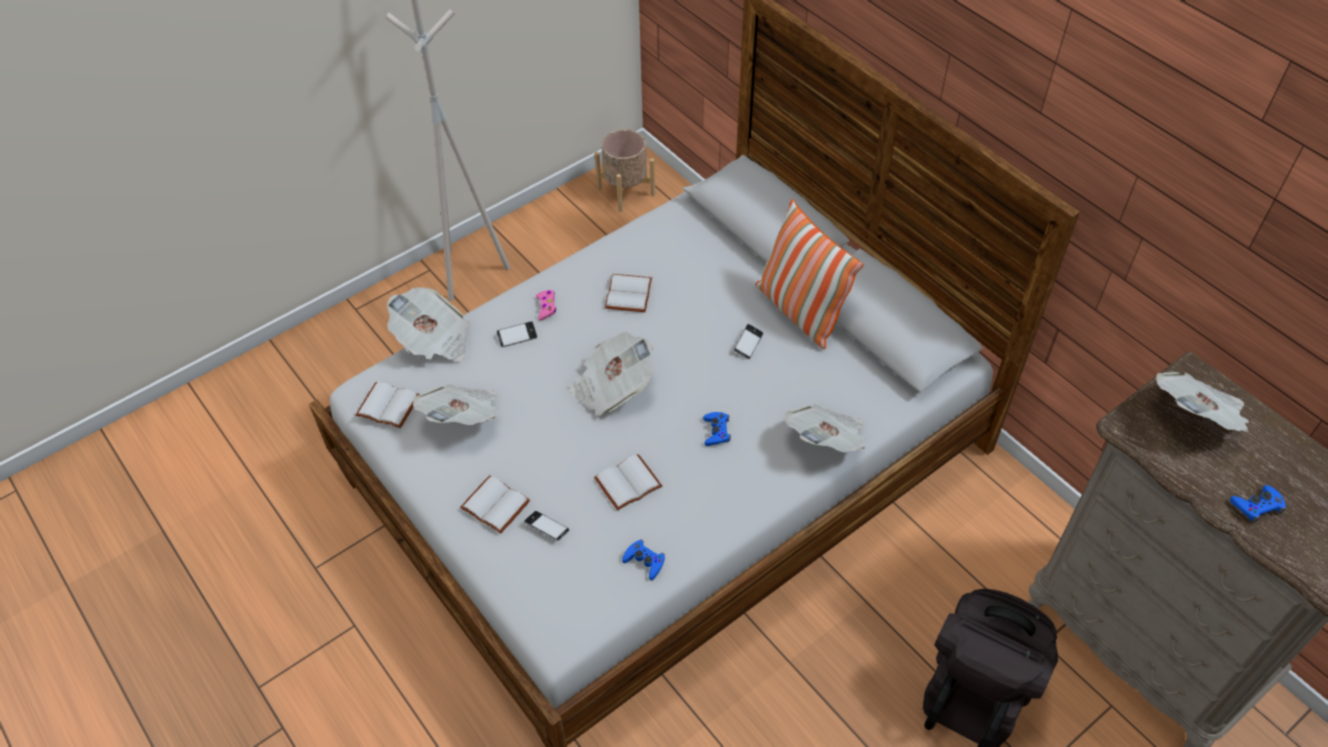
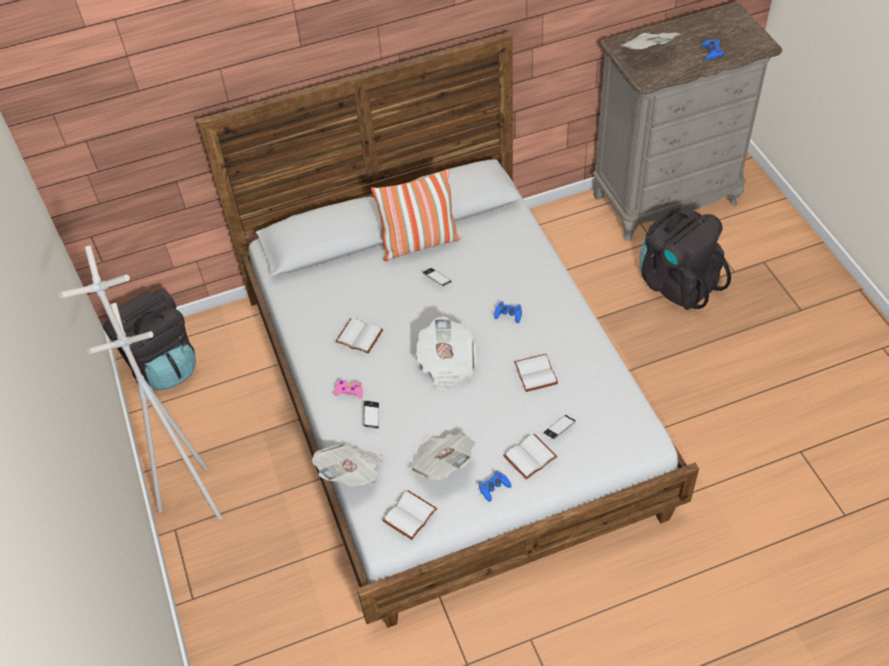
camera: 70 degrees left, 0 degrees up
(625, 191) = (162, 364): beige planter -> black backpack
(644, 561) = (603, 377): blue game controller -> blue game controller (494, 487)
(827, 440) = (536, 258): newspaper -> none

